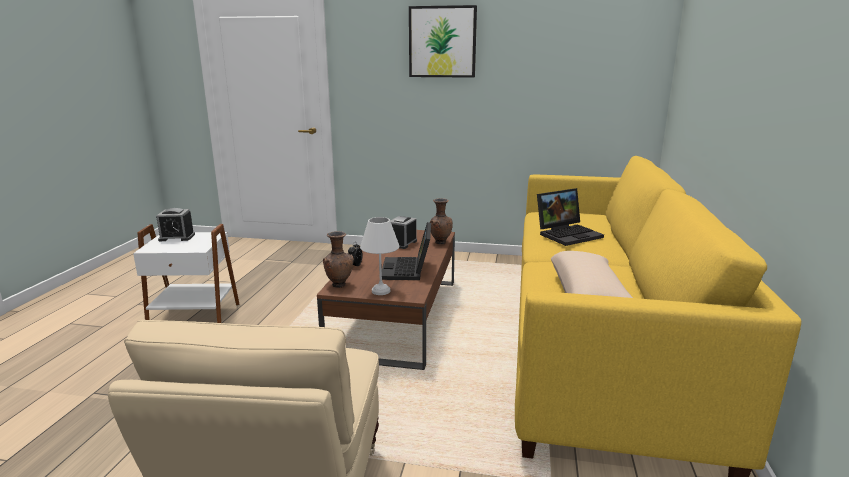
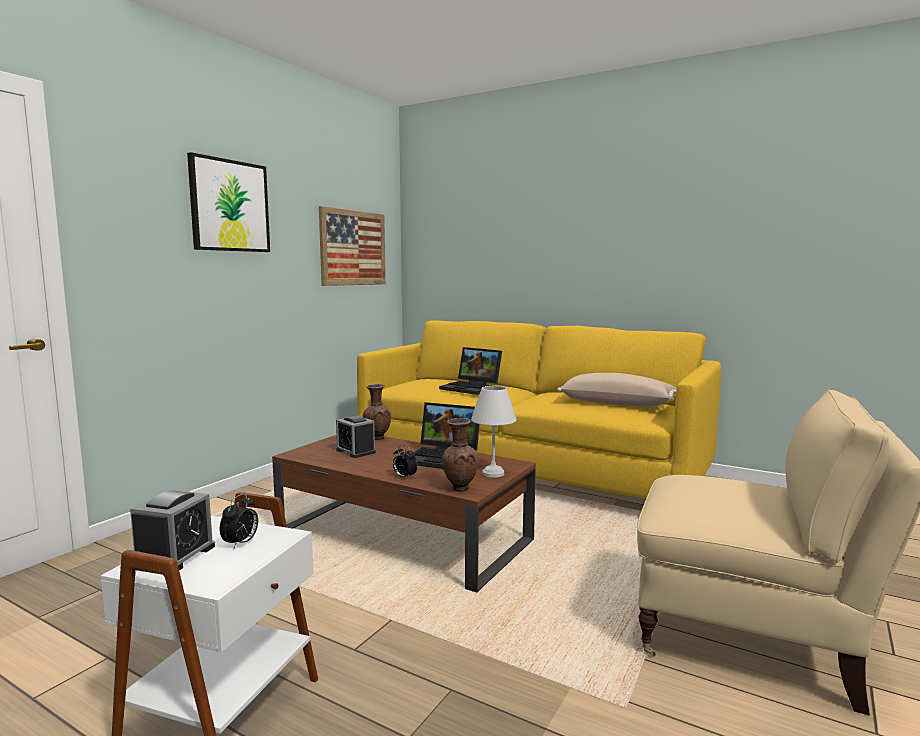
camera: 70 degrees left, 10 degrees down
(190, 243) = (241, 543): none -> alarm clock
(568, 234) = (472, 388): laptop -> laptop turned 135 degrees clockwise
(585, 71) = (353, 248): none -> picture

